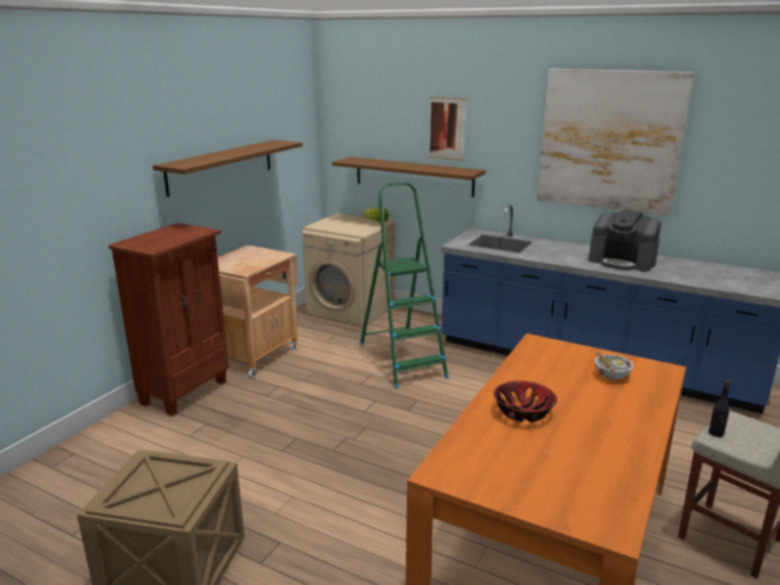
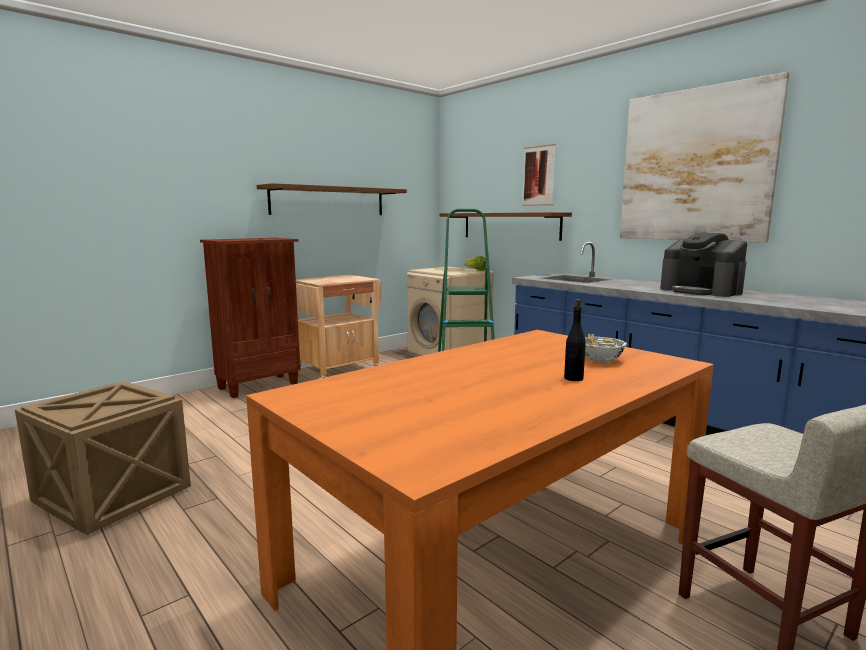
camera: 20 degrees right, 10 degrees down
(523, 412) = (452, 370): bowl -> none
(716, 433) = (727, 438): black bottle -> black bottle (573, 378)

